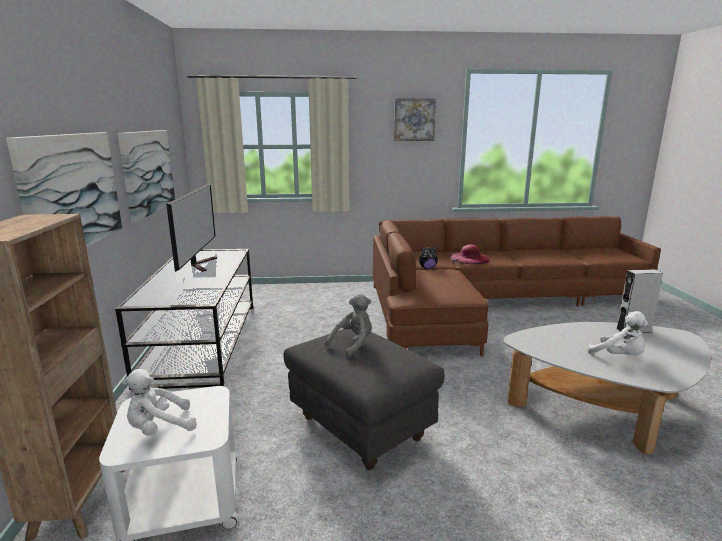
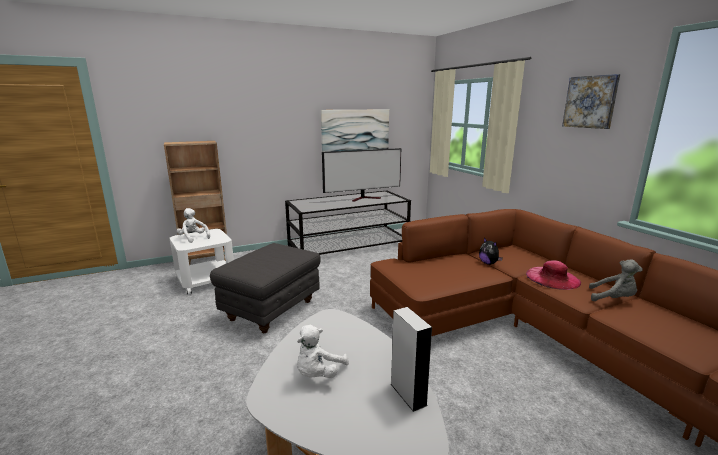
camera: 70 degrees right, 0 degrees up
(72, 192) = (264, 136): picture -> none
(353, 345) = (277, 254): grey plush toy -> grey plush toy (613, 298)

